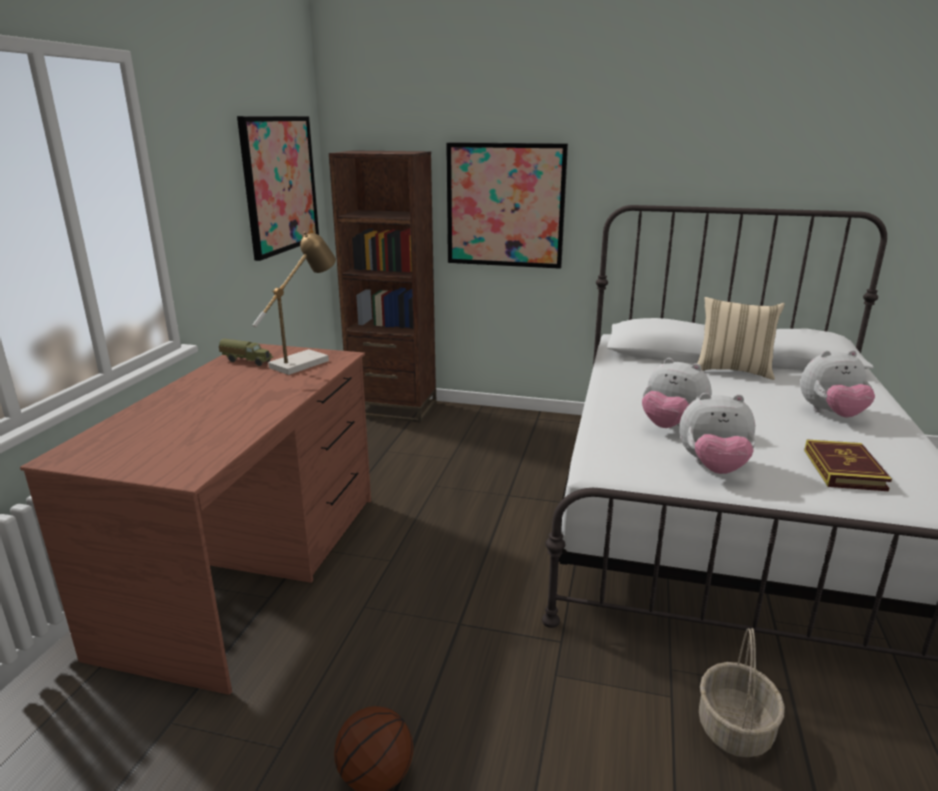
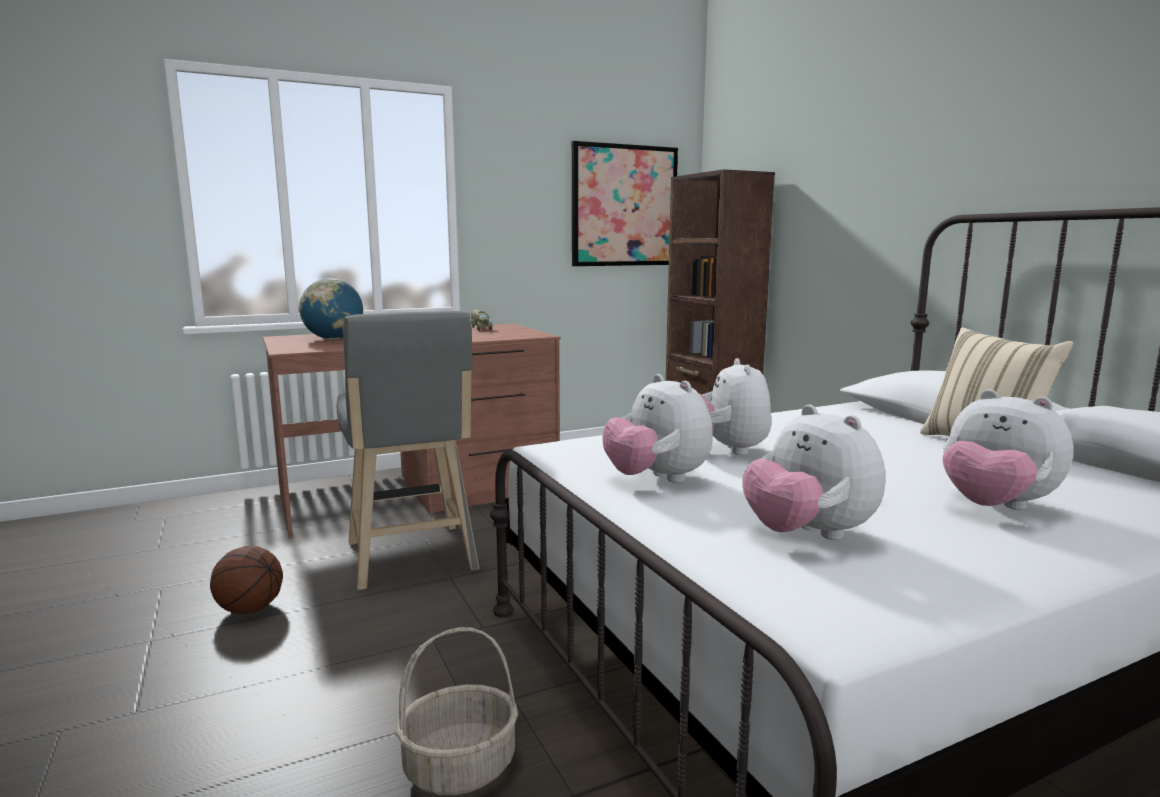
camera: 50 degrees right, 10 degrees down
(153, 434) = (334, 339): none -> globe
(305, 362) = (507, 333): table lamp -> none
(398, 631) = (412, 560): none -> grey stool
(505, 205) = (835, 227): picture -> none
(844, 469) = (808, 535): book -> plush toy

